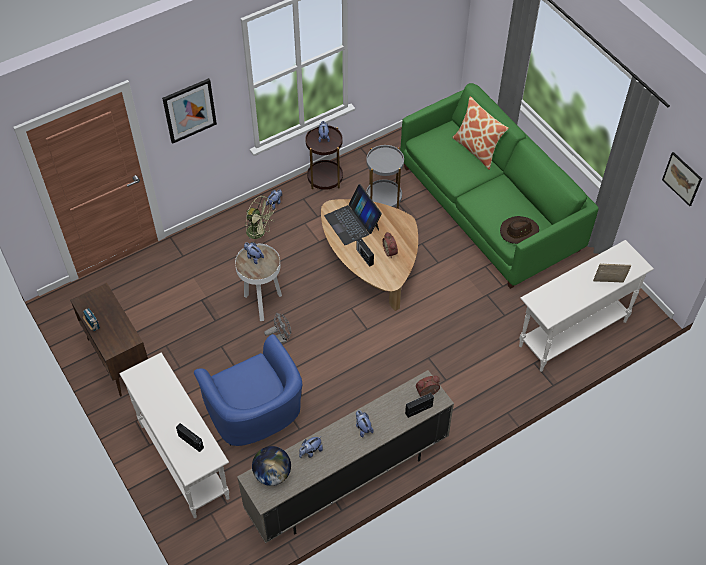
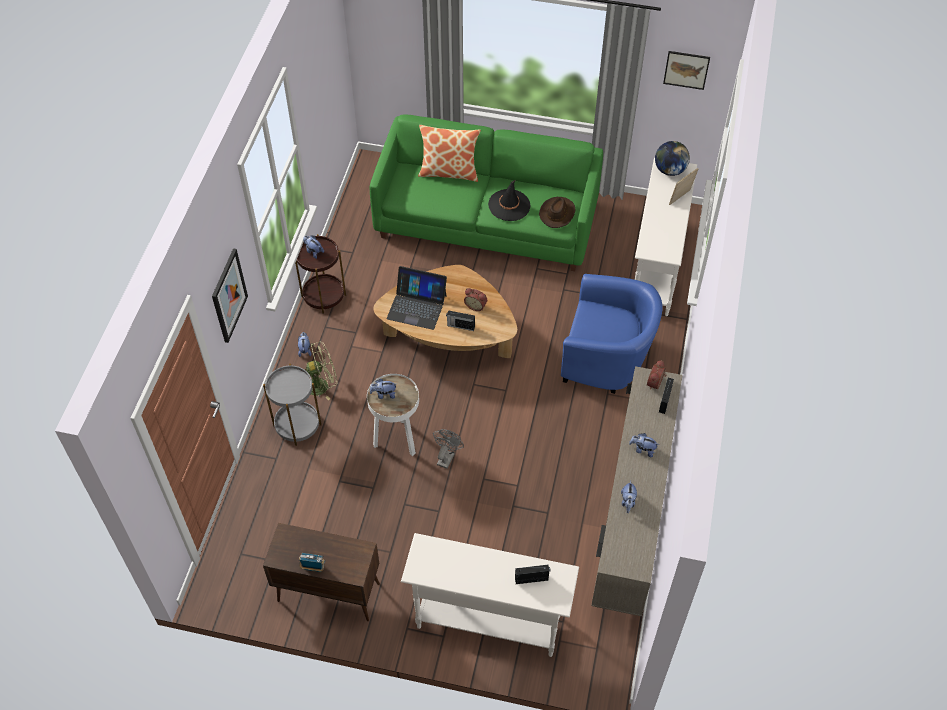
camera: 45 degrees left, 0 degrees up
(256, 417) = (503, 534): blue armchair -> blue armchair (606, 360)
(272, 474) = (621, 545): globe -> globe (669, 170)
(383, 198) = (393, 275): grey side table -> grey side table (297, 425)
(491, 201) = (509, 205): none -> black hat

